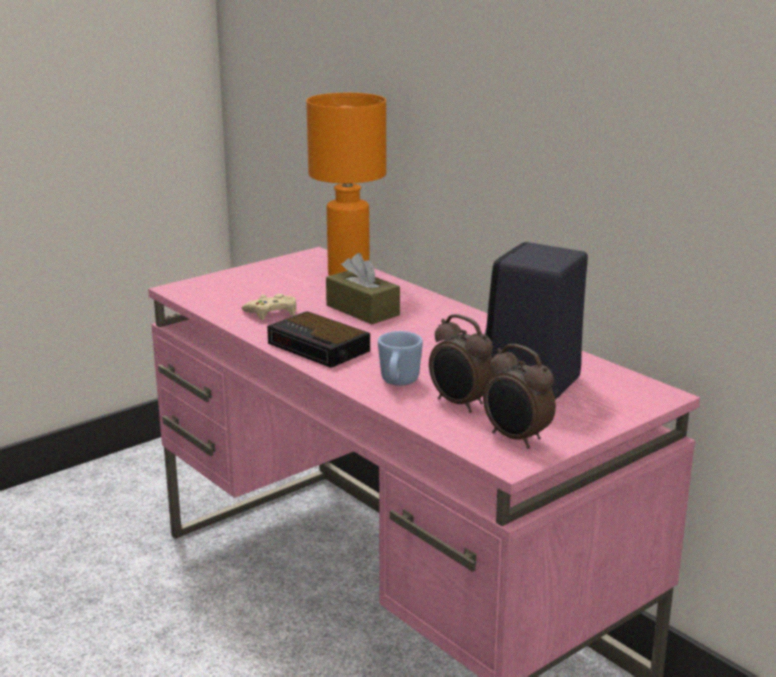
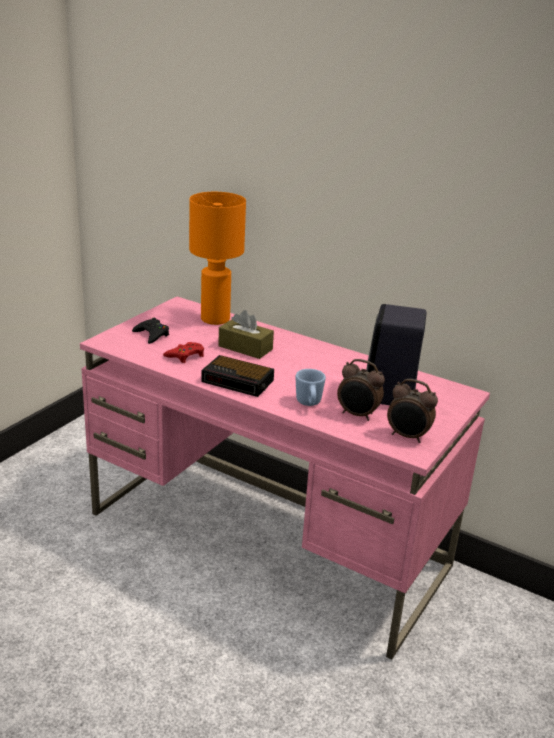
camera: 20 degrees left, 5 degrees up
(248, 286) = (152, 335): none -> black game controller
(272, 313) = (185, 356): beige game controller -> red game controller

